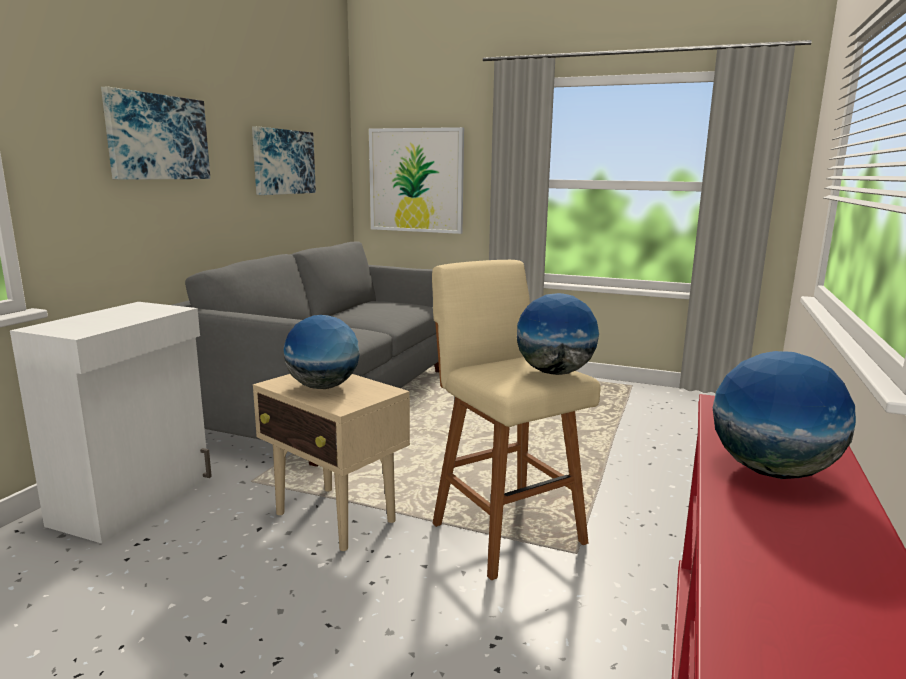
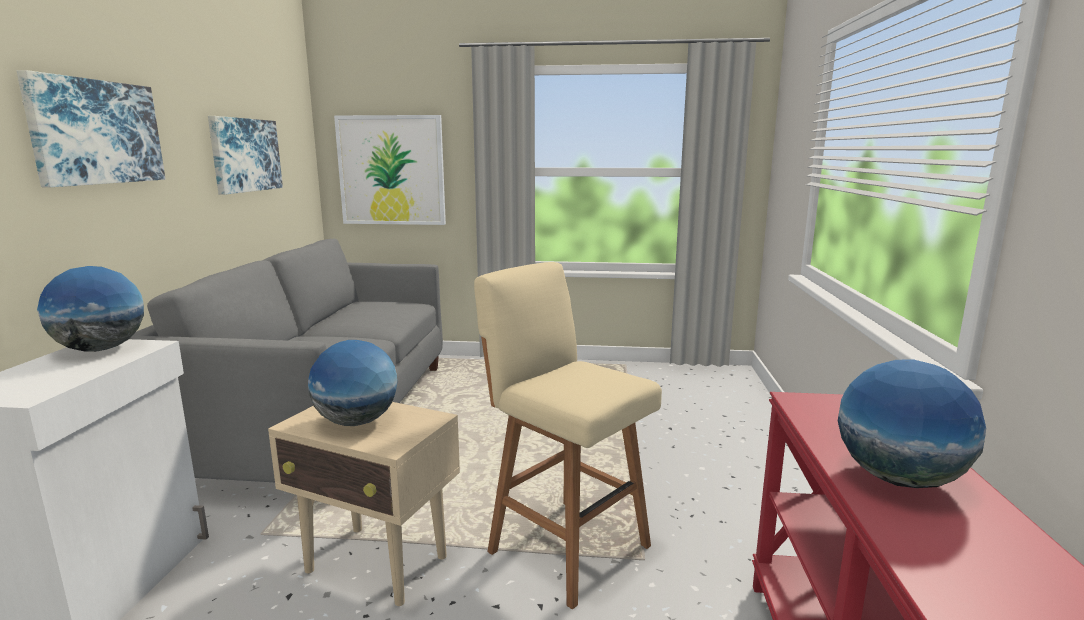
camera: 15 degrees left, 0 degrees up
(555, 372) = (617, 381): globe -> globe (101, 349)

